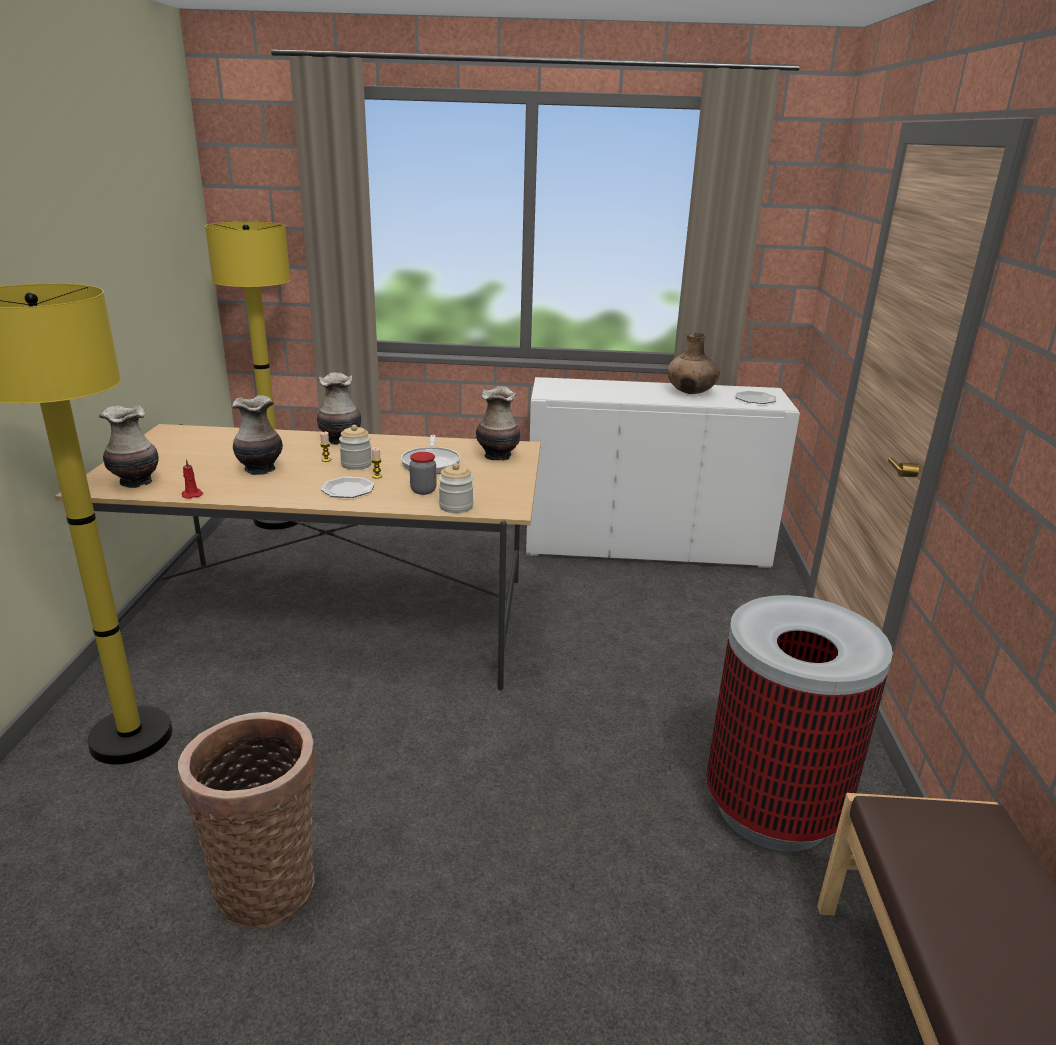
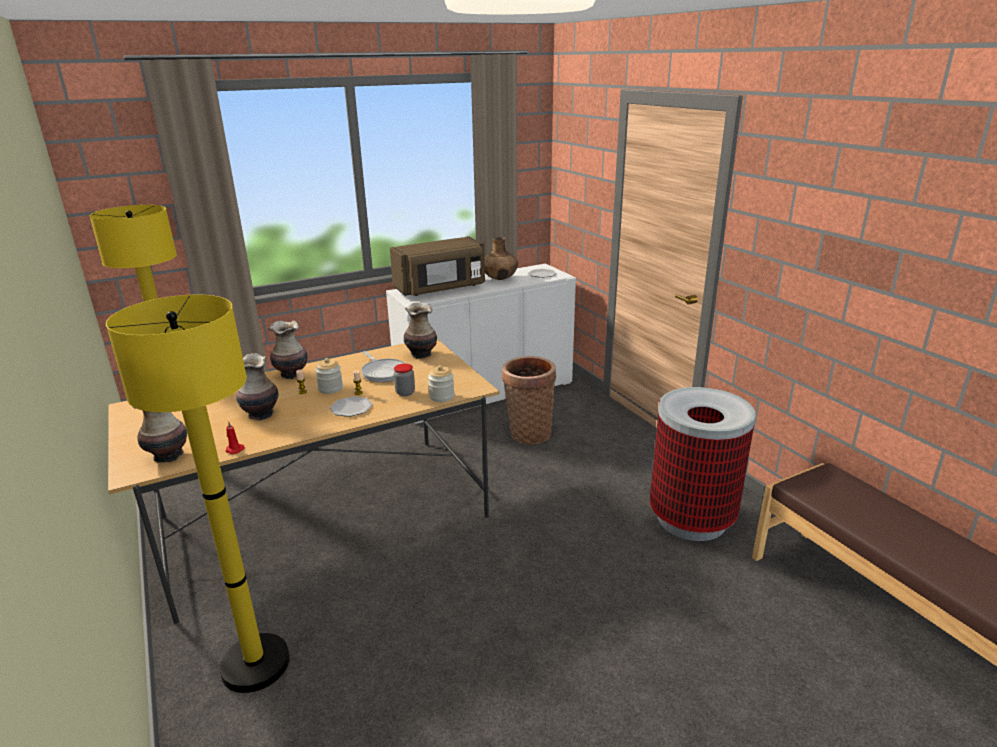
camera: 30 degrees left, 0 degrees up
(266, 882) = (464, 700): basket -> basket (528, 432)
(600, 388) = (441, 288): none -> brown microwave

